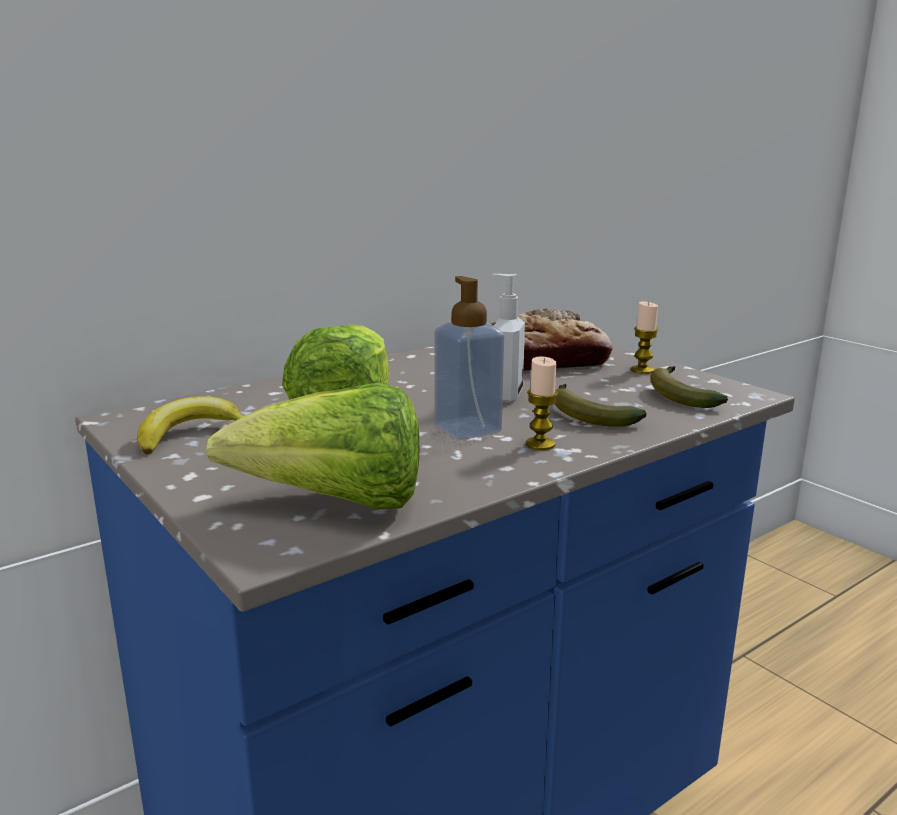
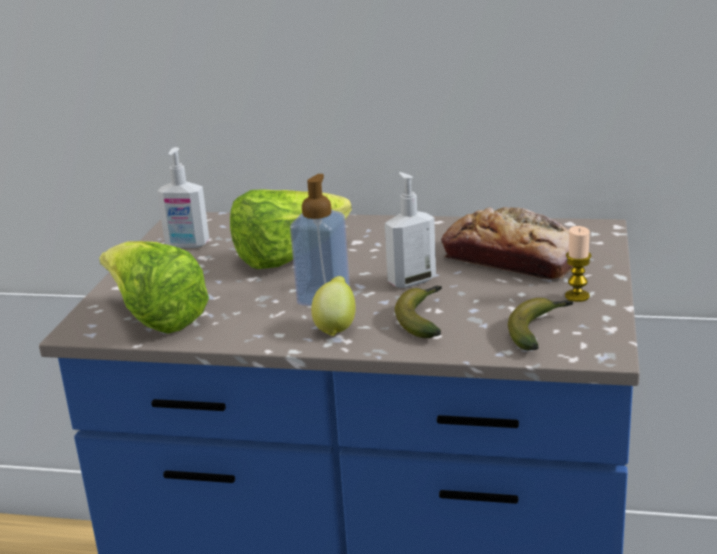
camera: 50 degrees right, 5 degrees up
(191, 435) = (187, 245): banana -> soap dispenser
(540, 444) = (336, 327): candle -> lemon

